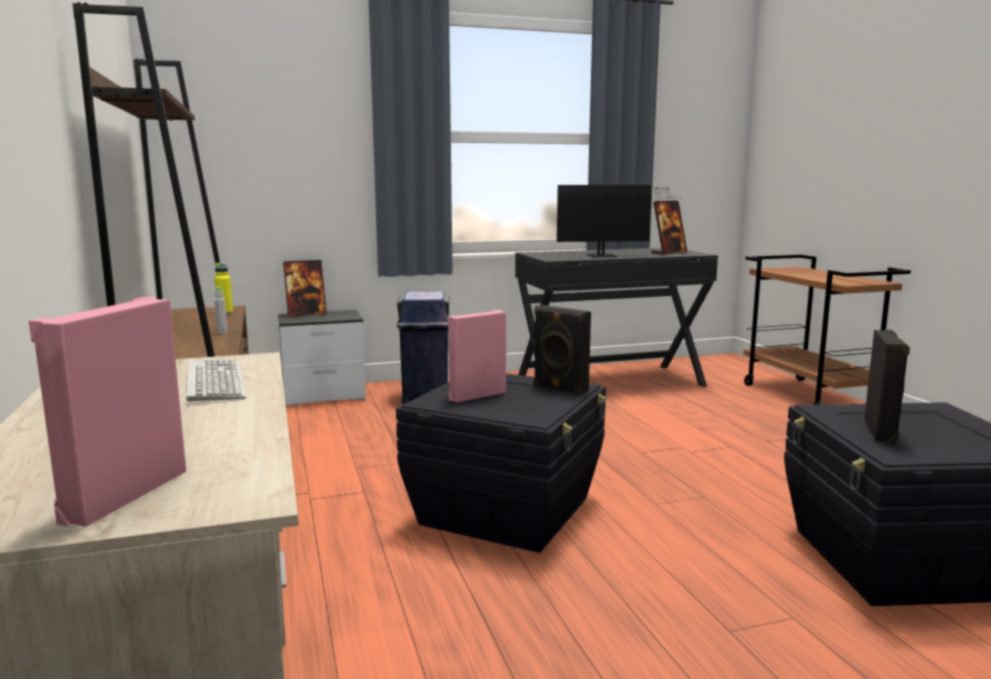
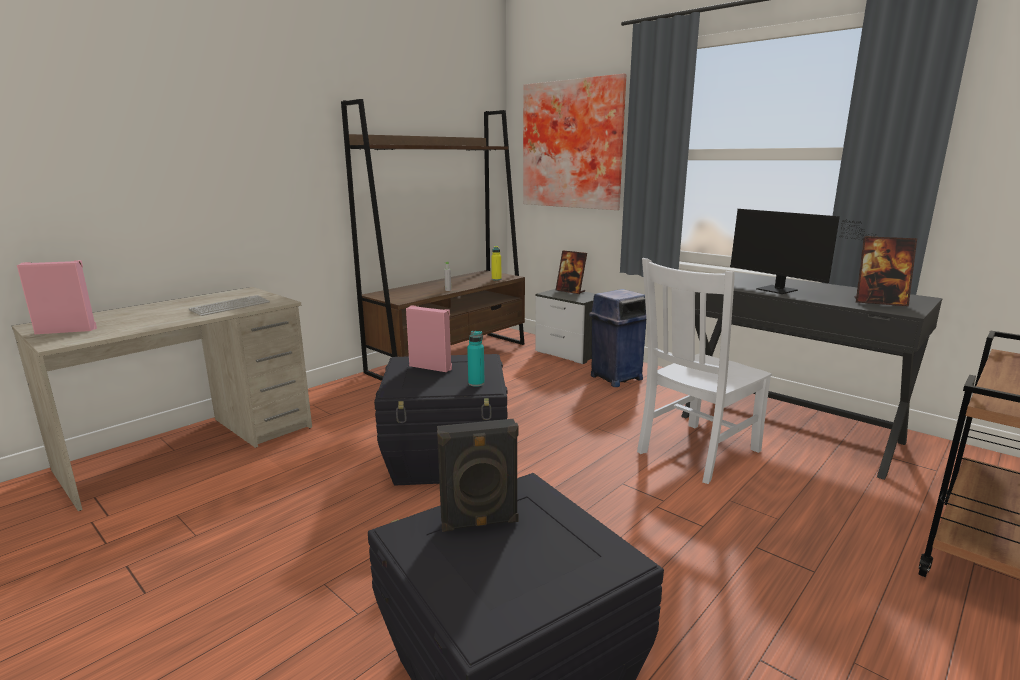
camera: 60 degrees right, 5 degrees up
(275, 120) = (573, 145): none -> picture
(559, 388) = (476, 383): black speaker -> turquoise bottle
(616, 416) = (696, 452): none -> white chair

